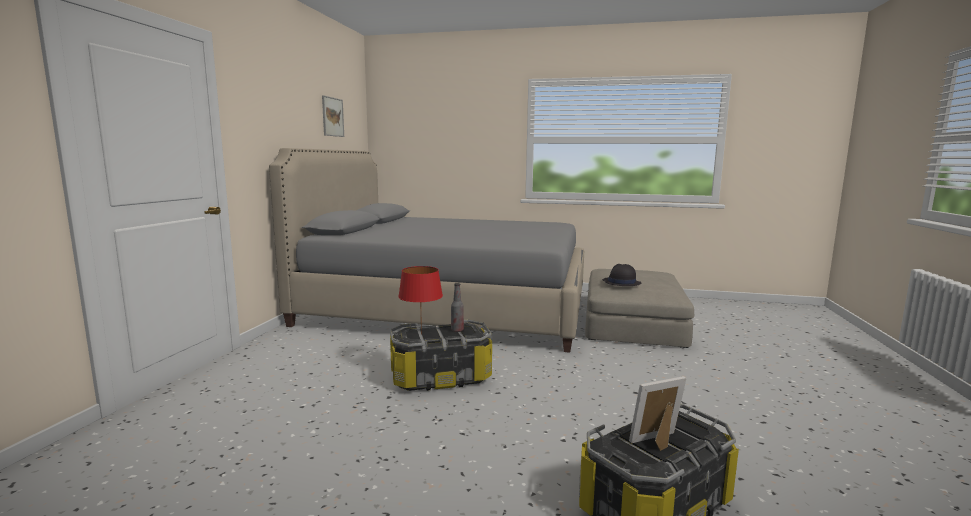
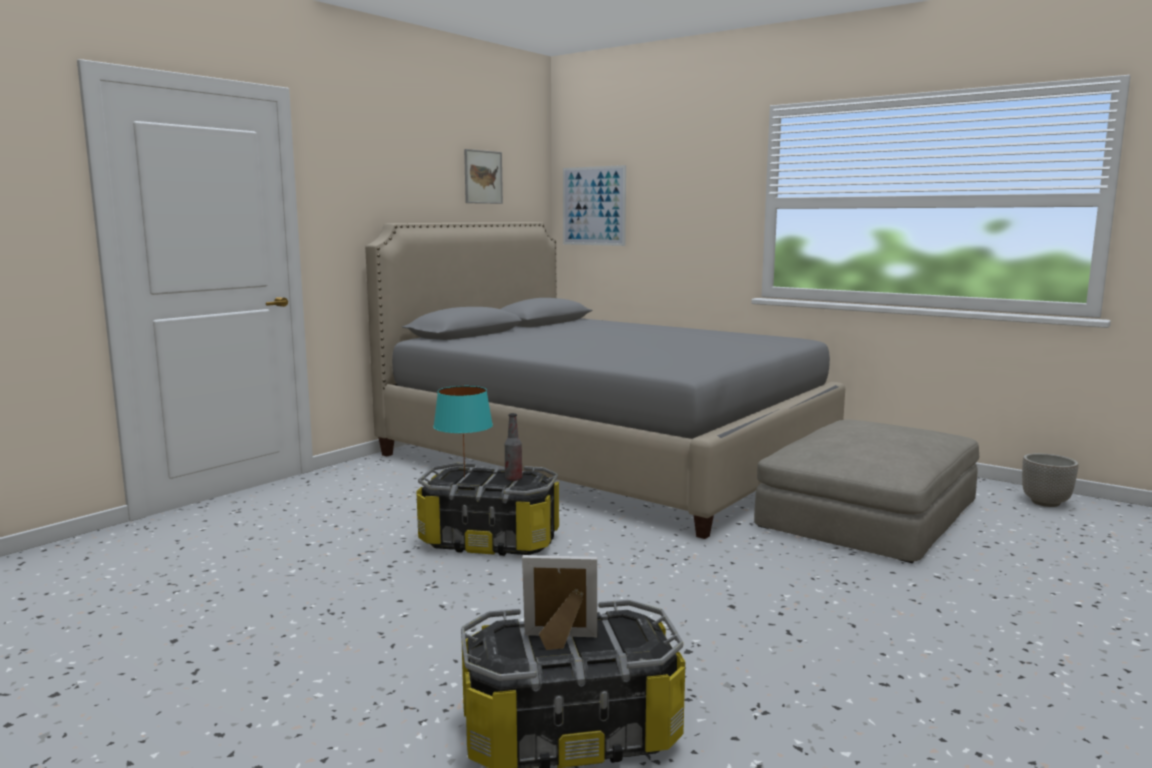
camera: 25 degrees right, 0 degrees up
(402, 140) = (594, 206): none -> picture
(420, 334) = (463, 477): red table lamp -> turquoise table lamp
(621, 282) = (830, 442): black hat -> none
(701, 304) = (1044, 503): none -> planter

